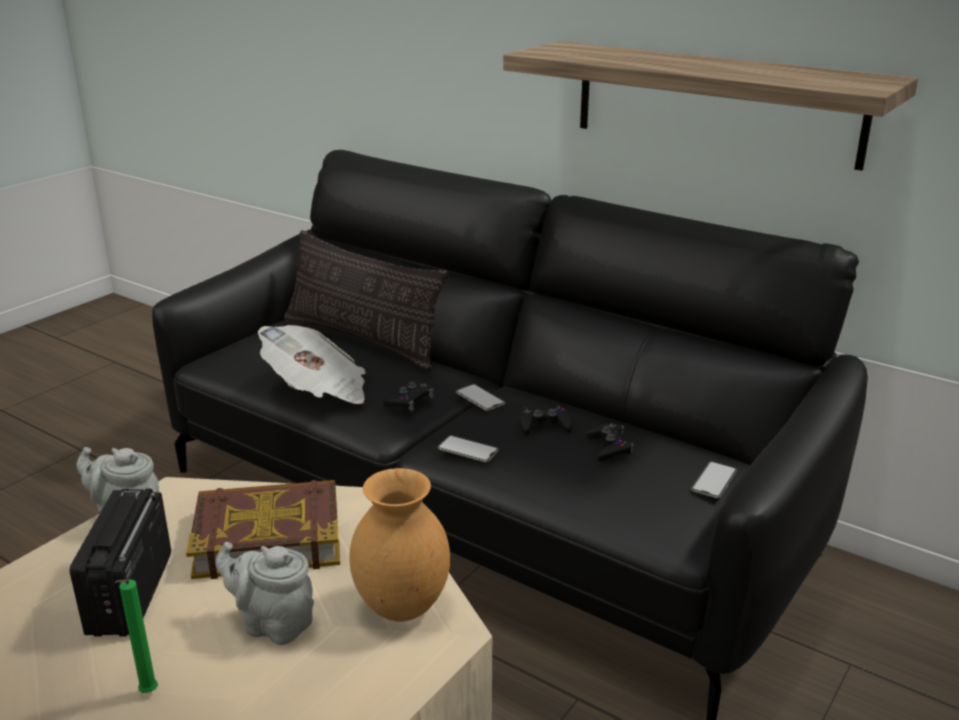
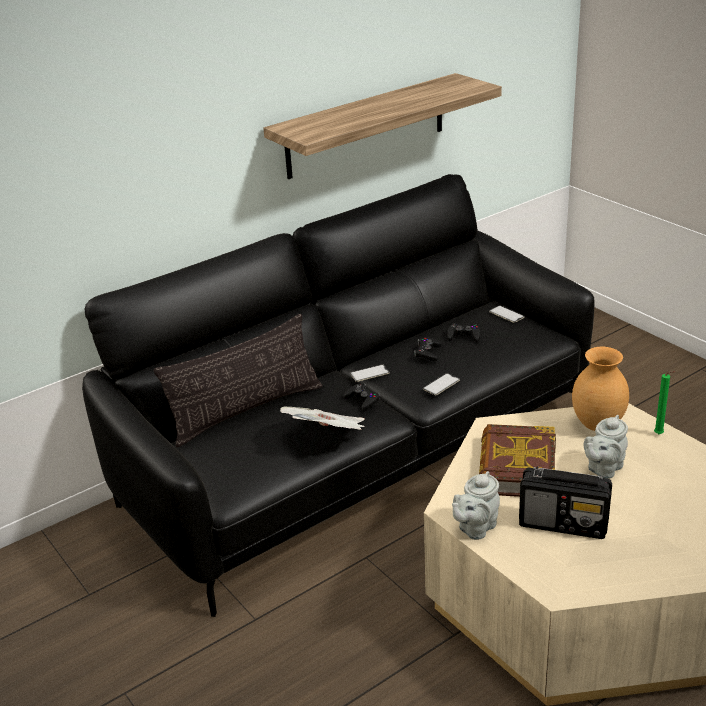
camera: 70 degrees left, 5 degrees up
(147, 694) = (656, 514): green candle -> green candle (660, 435)

